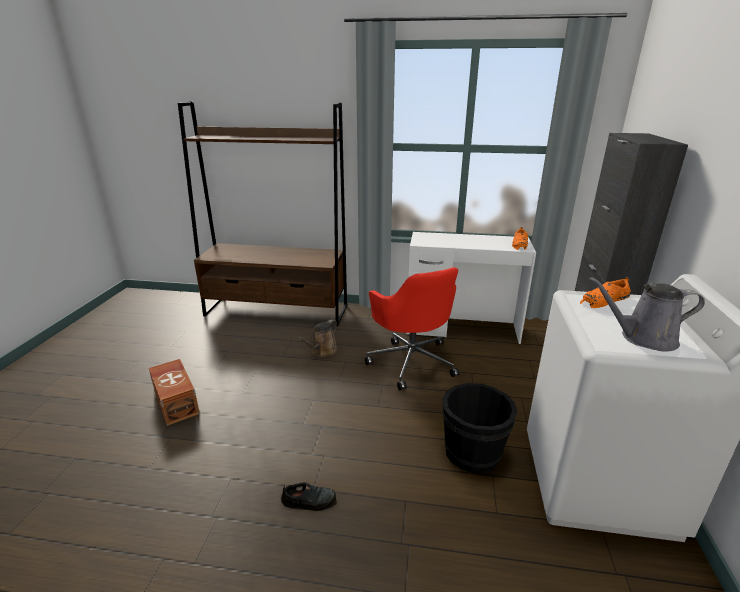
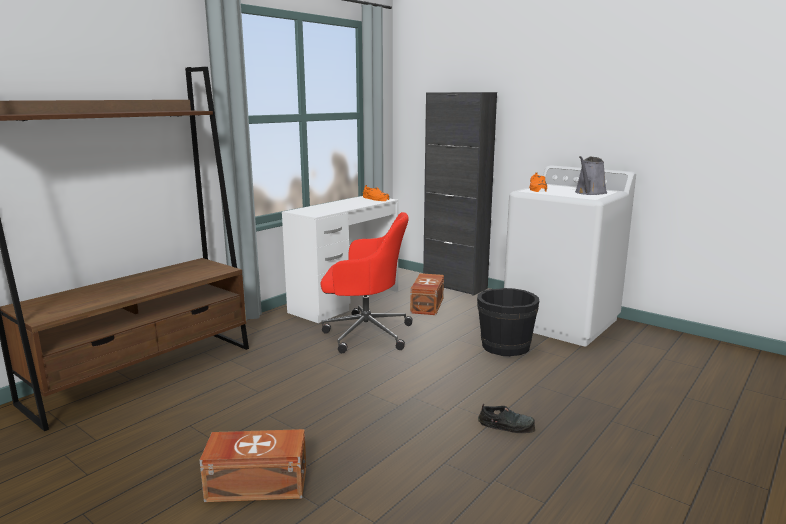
camera: 60 degrees left, 10 degrees down
(309, 500) = (507, 425): black shoe -> black shoe turned 75 degrees clockwise
(323, 351) = (285, 367): brown watering can -> none
(510, 370) = (426, 305): none -> brown storage box

